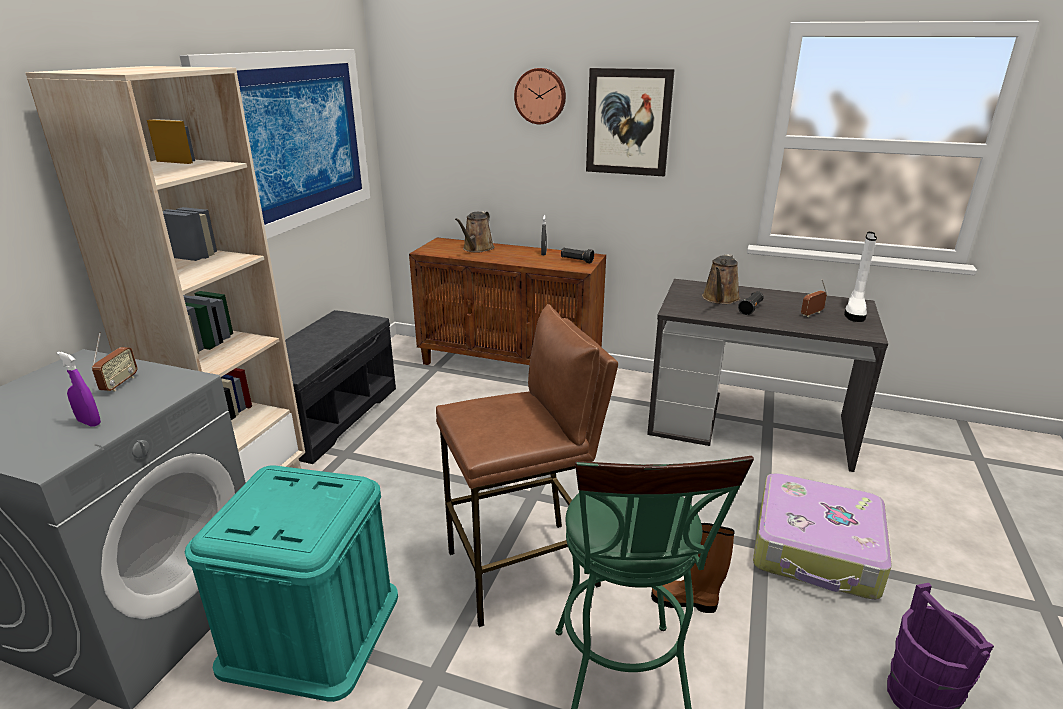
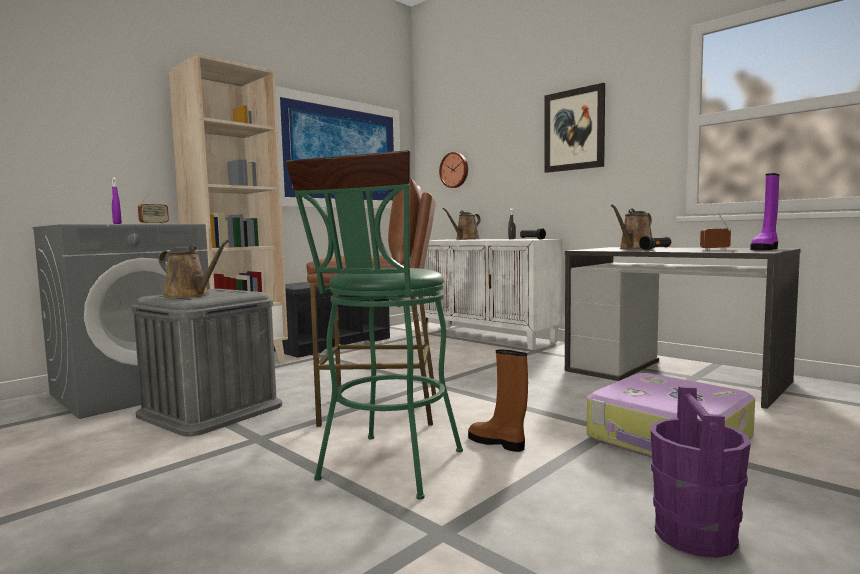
camera: 25 degrees right, 20 degrees down
(282, 524) = (190, 295): none -> brown watering can
(311, 630) = (211, 410): turquoise storage box -> grey storage box
(510, 365) = (486, 336): brown cabinet -> white cabinet
(540, 96) = (514, 123): wall clock -> wall clock (454, 170)
(854, 312) = (765, 249): white boot -> purple boot

